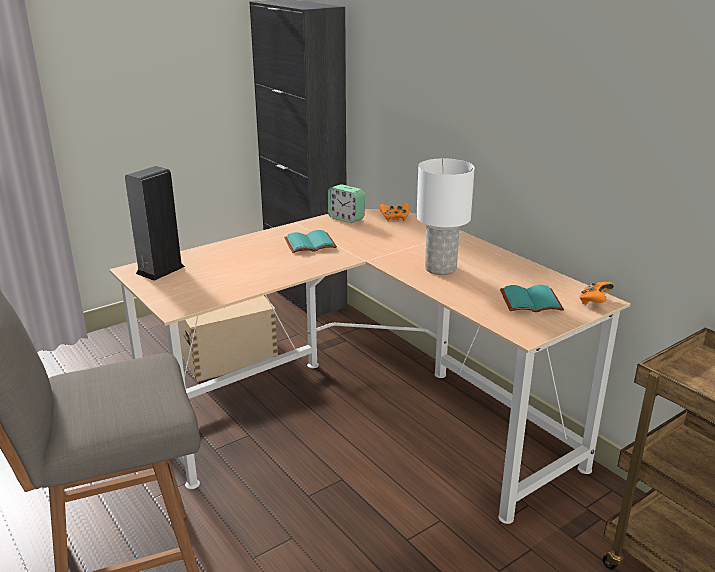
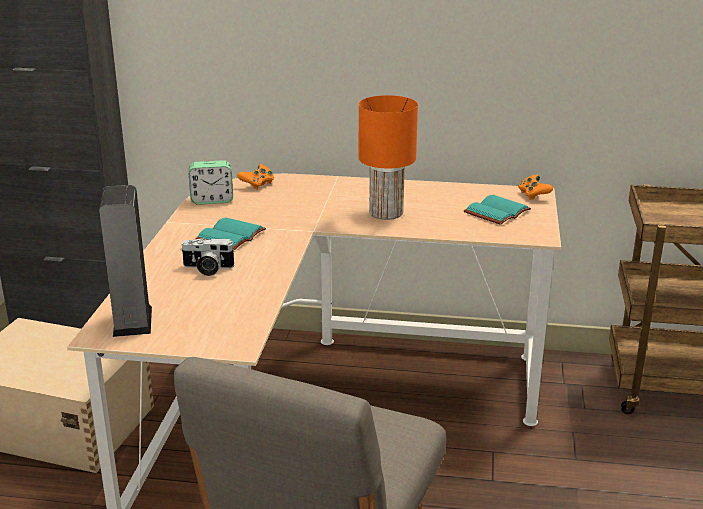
camera: 45 degrees left, 0 degrees up
(256, 258) = (207, 269): none -> camera
(440, 268) = (386, 213): white table lamp -> orange table lamp

